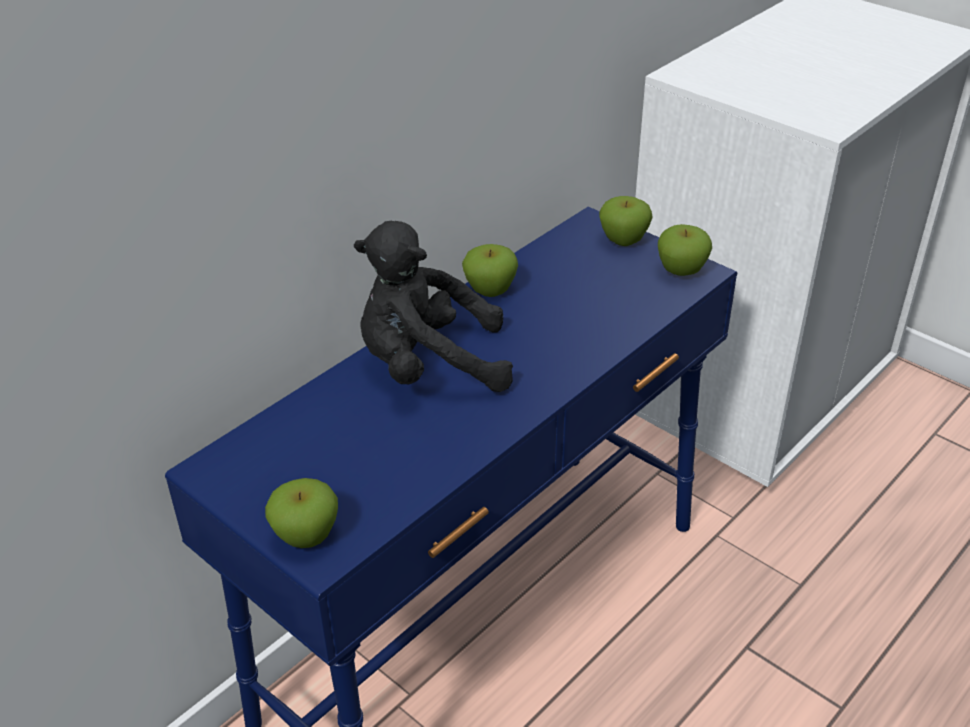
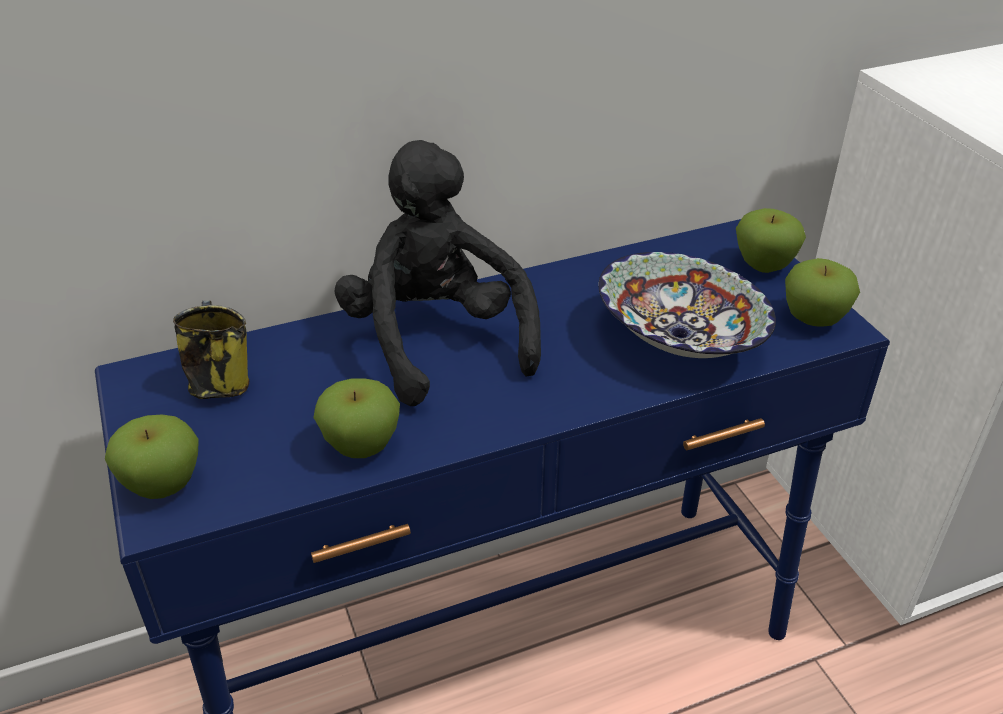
camera: 25 degrees right, 0 degrees up
(284, 450) = (219, 383): none -> mug
(428, 366) = (436, 341): black plush toy -> black plush toy turned 45 degrees clockwise
(490, 291) = (566, 279): apple -> apple (361, 446)
(601, 313) = (677, 341): none -> bowl

